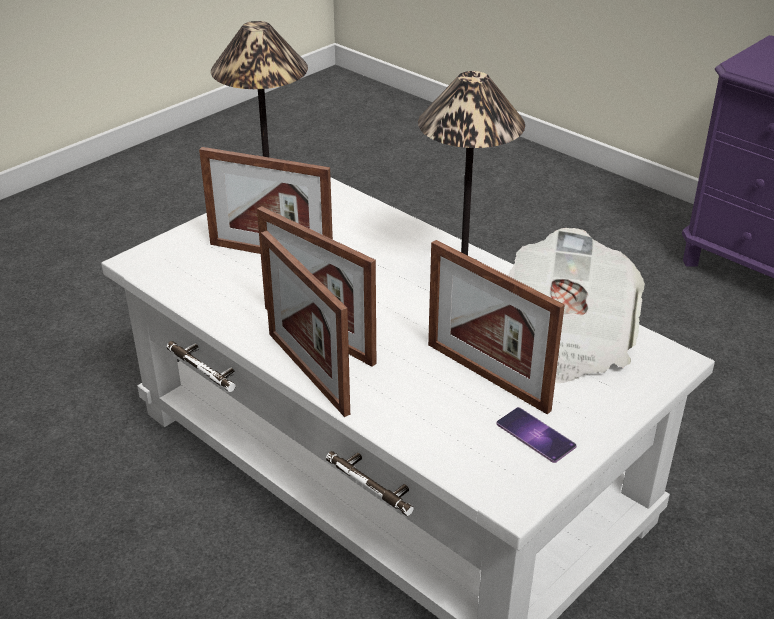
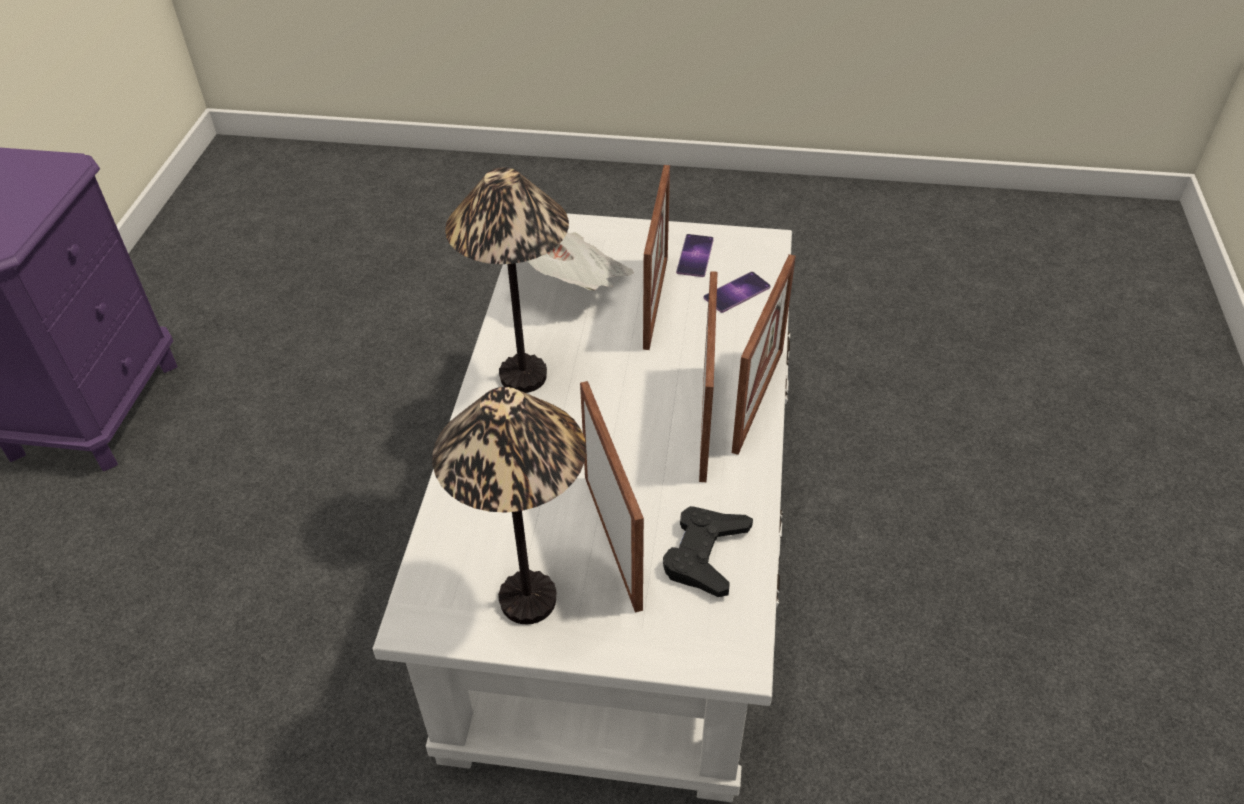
camera: 125 degrees left, 10 degrees up
(213, 281) = (705, 554): none -> black game controller
(451, 433) = (737, 292): none -> phone

